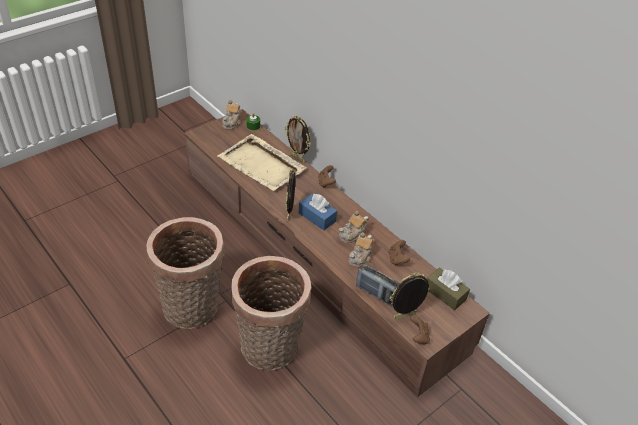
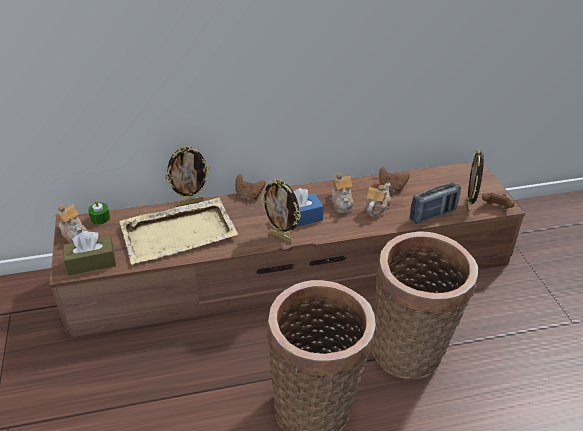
camera: 60 degrees left, 5 degrees down
(360, 257) = (377, 208): teapot -> teapot turned 120 degrees counterclockwise
(445, 294) = (449, 175): brown tissue box -> brown tissue box (91, 262)

